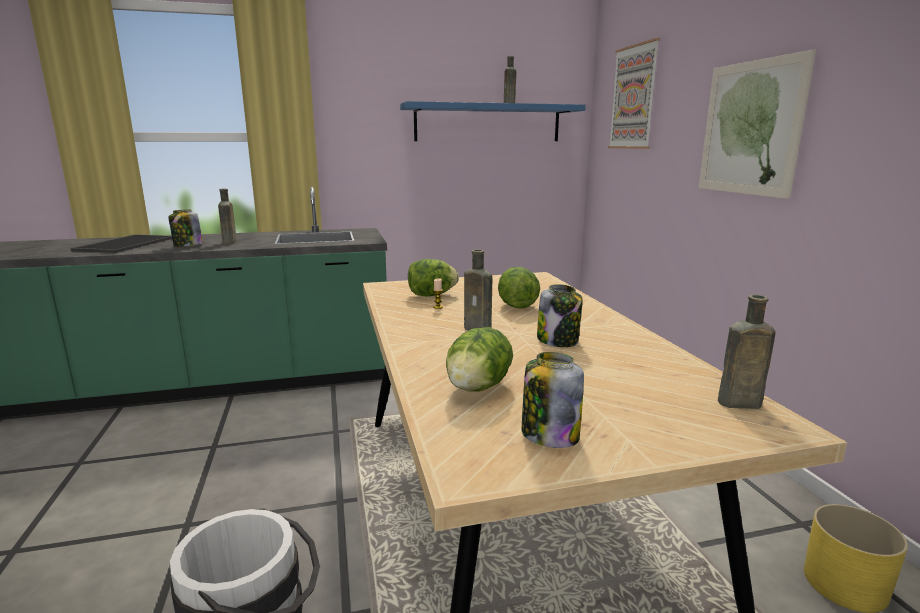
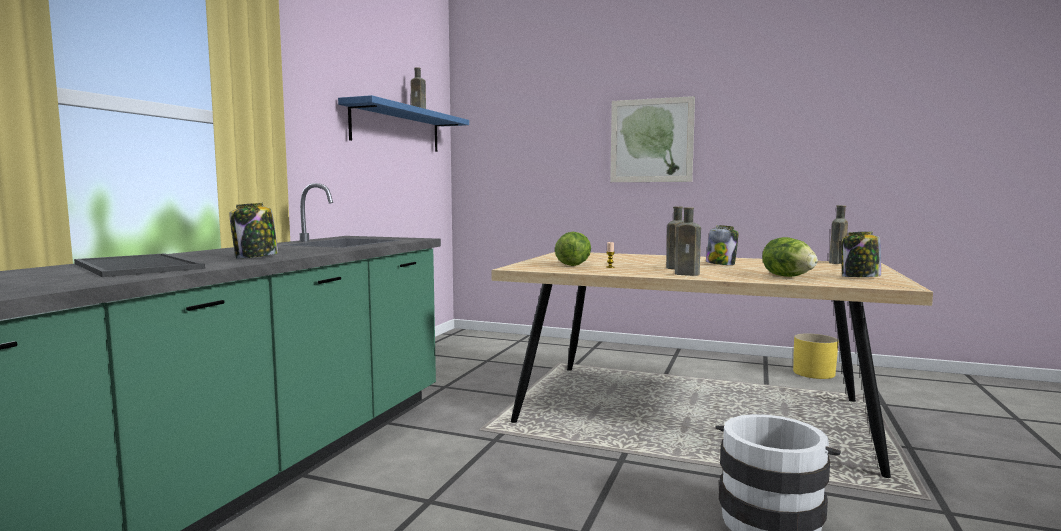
camera: 55 degrees left, 10 degrees down
(229, 242) = (285, 251): brown bottle -> brown bottle (688, 274)
(516, 306) = (636, 260): lettuce -> none
(633, 97) = (518, 117): picture -> none

